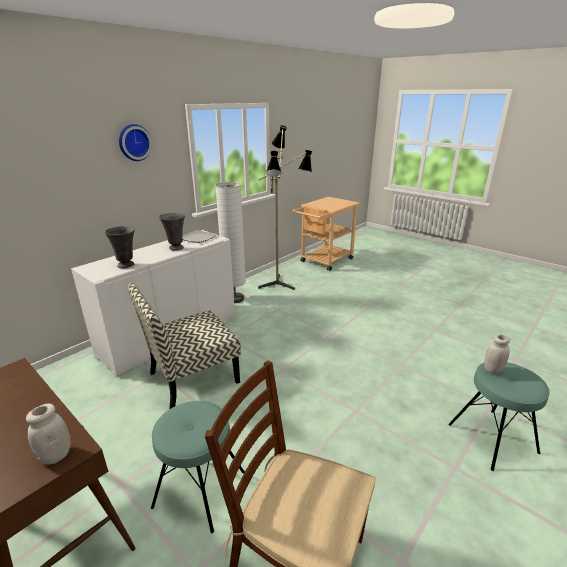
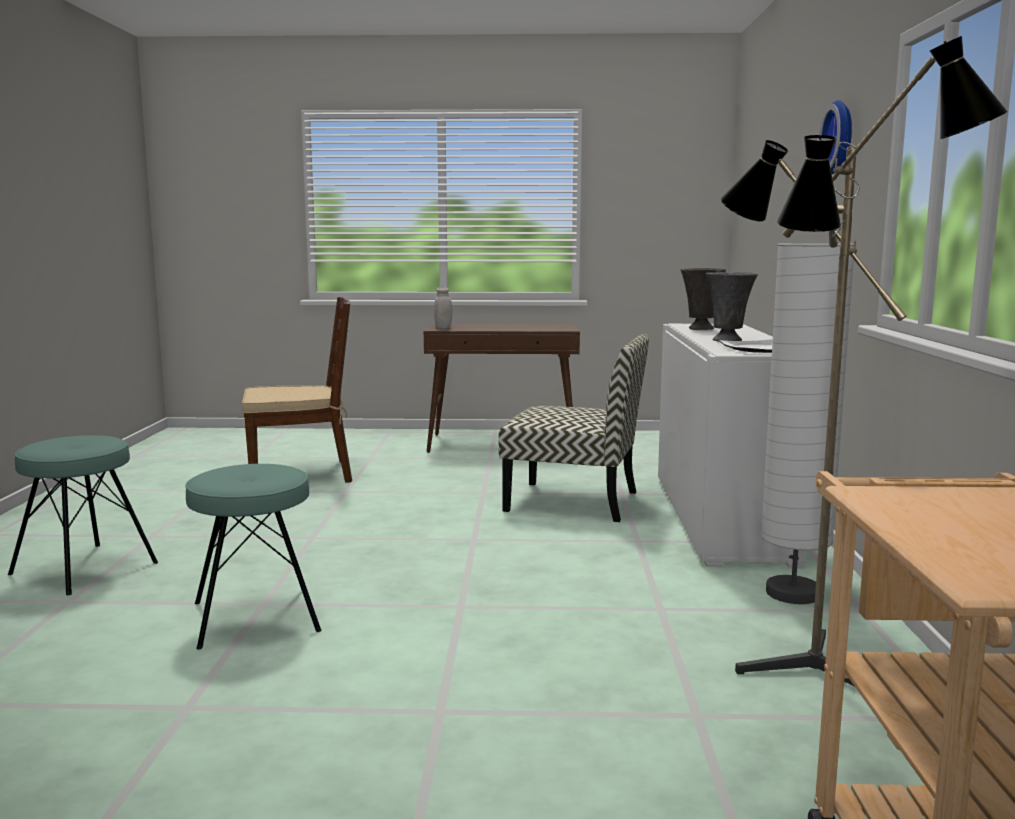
camera: 140 degrees right, 15 degrees down
(192, 378) = (575, 501): chair -> chair turned 90 degrees clockwise
(199, 489) = (422, 470): turquoise stool -> turquoise stool (256, 616)
(492, 370) = (100, 444): white jar -> none

